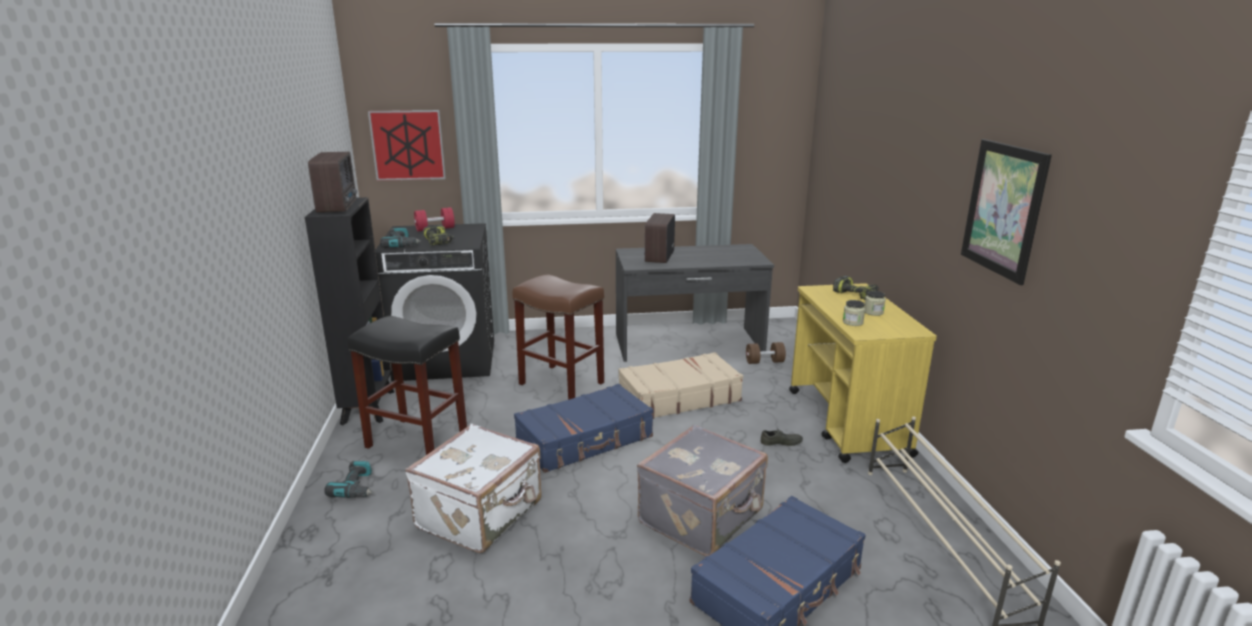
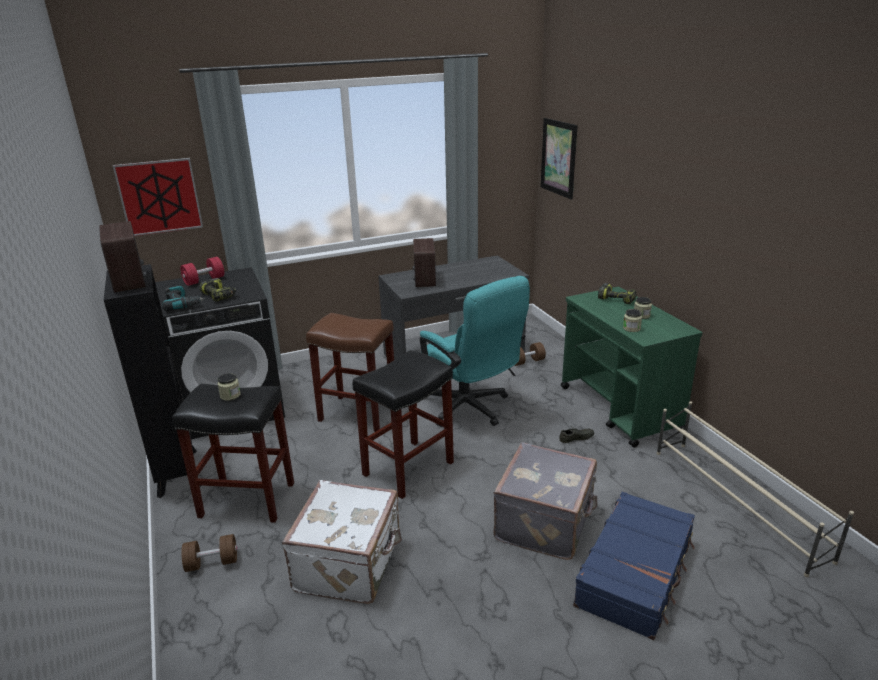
camera: 15 degrees left, 5 degrees up
(357, 487) = (212, 563): power drill -> brown dumbbell
(407, 327) = (230, 395): none -> jar
(585, 440) = (408, 468): blue suitcase -> black stool
(678, 397) = (470, 409): beige suitcase -> turquoise office chair
(847, 422) = (620, 409): yellow cart -> green cart
(1003, 209) = (765, 227): picture -> picture (558, 157)

